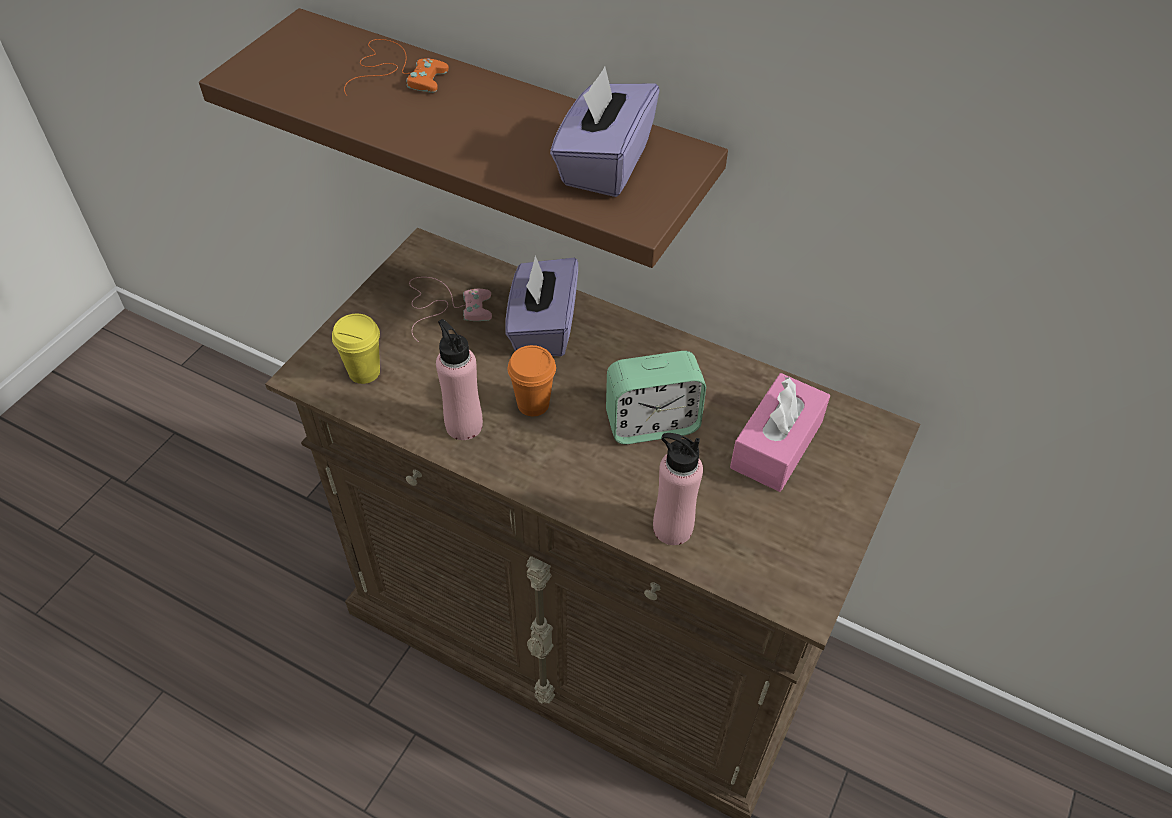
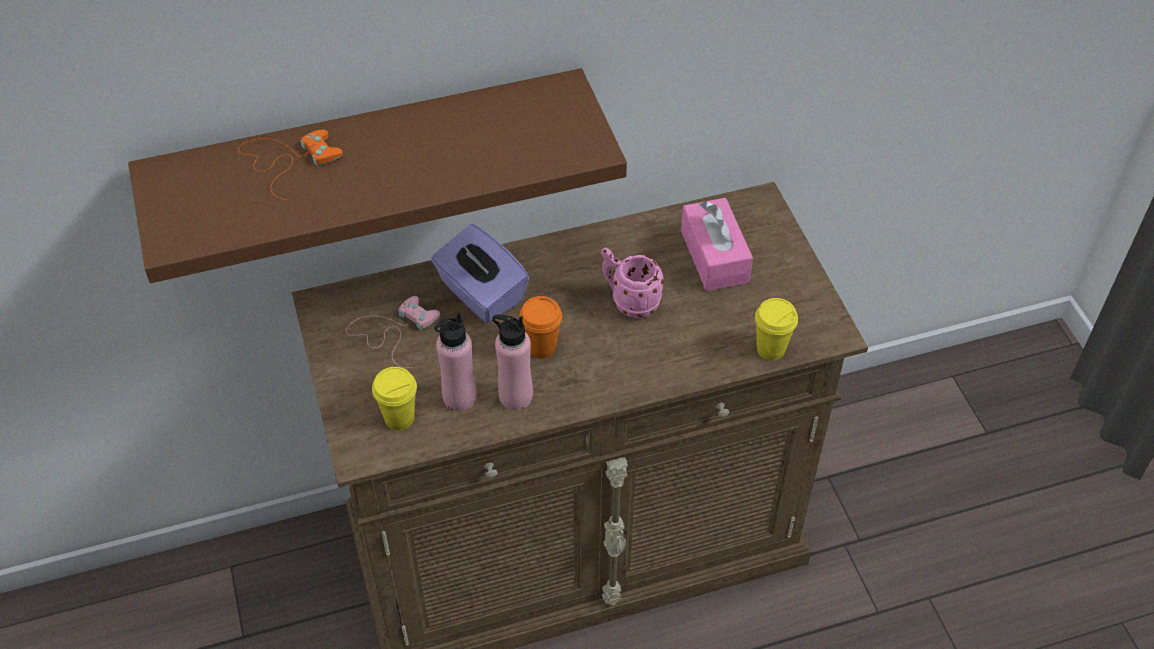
camera: 45 degrees left, 0 degrees up
(603, 164) = (524, 129): purple tissue box -> none
(652, 424) = (629, 301): alarm clock -> pink mug
(672, 528) = (717, 352): pink bottle -> pink bottle (459, 397)
(724, 566) = (770, 349): none -> yellow cup

